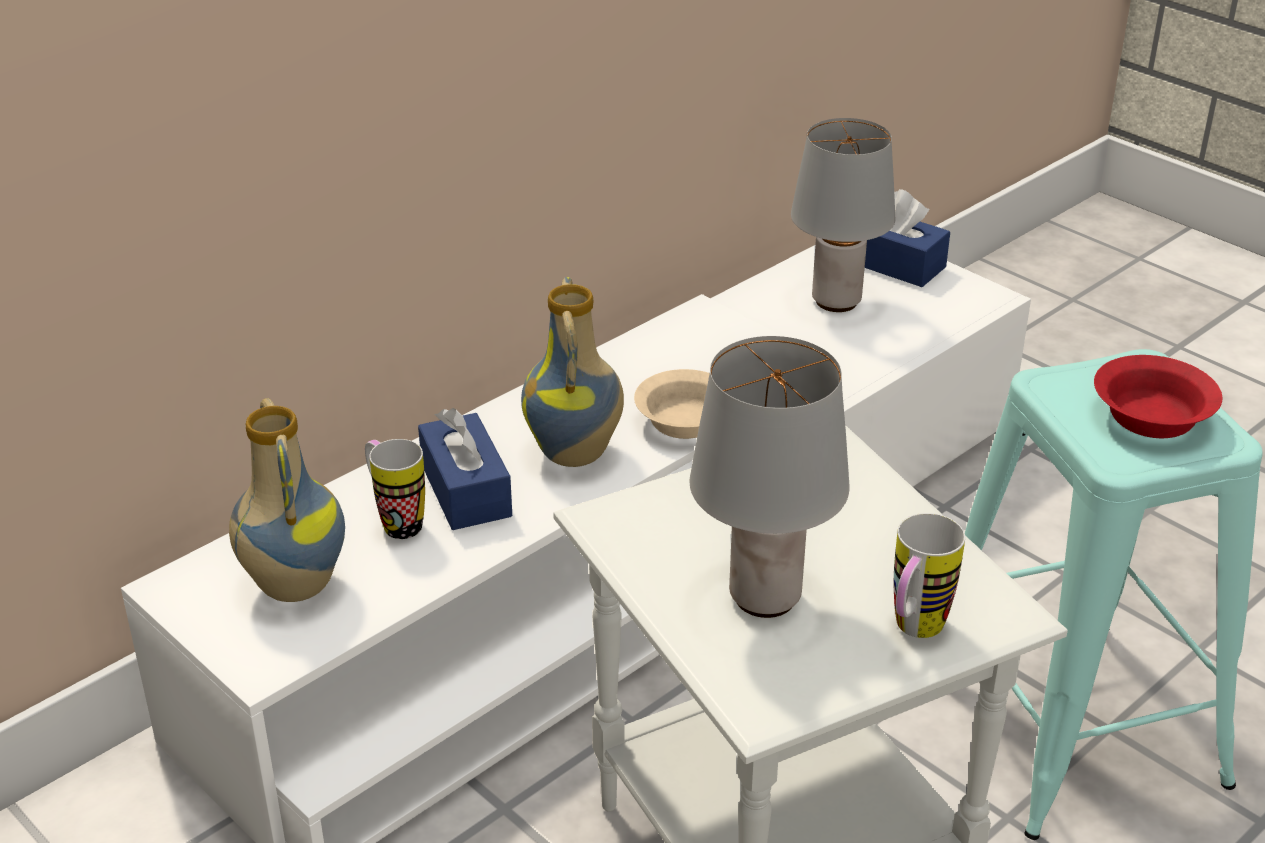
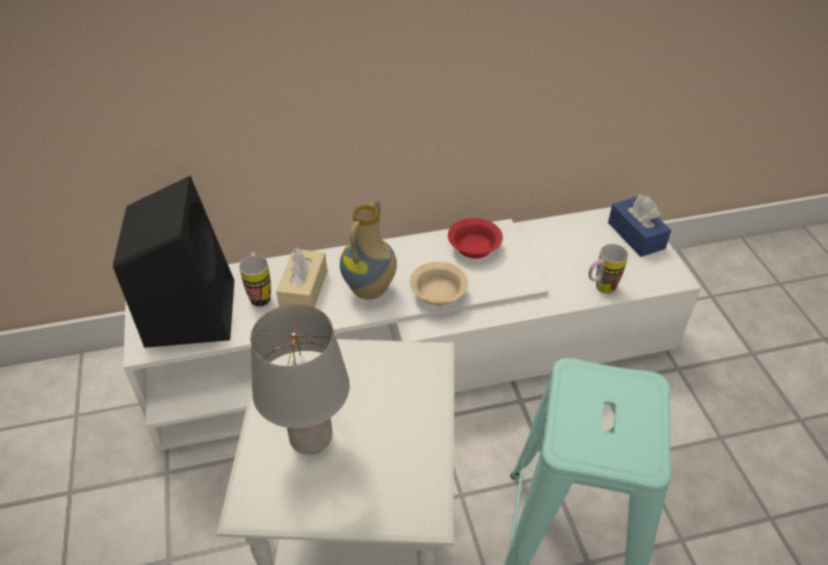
camera: 30 degrees right, 10 degrees up
(292, 585) = (190, 310): vase -> black speaker
(466, 490) = (304, 290): blue tissue box -> beige tissue box
(834, 301) = (582, 248): grey table lamp -> none
(913, 632) = (365, 500): mug -> mug (600, 289)
(1148, 417) = (614, 424): red bowl -> red bowl (473, 246)

